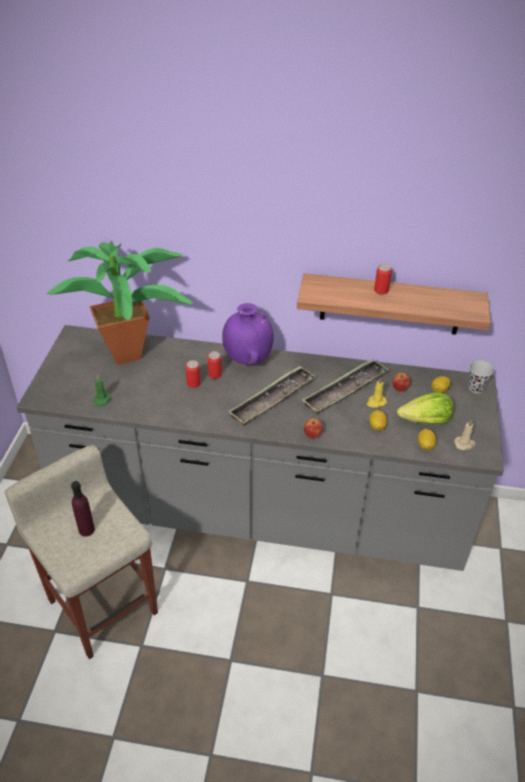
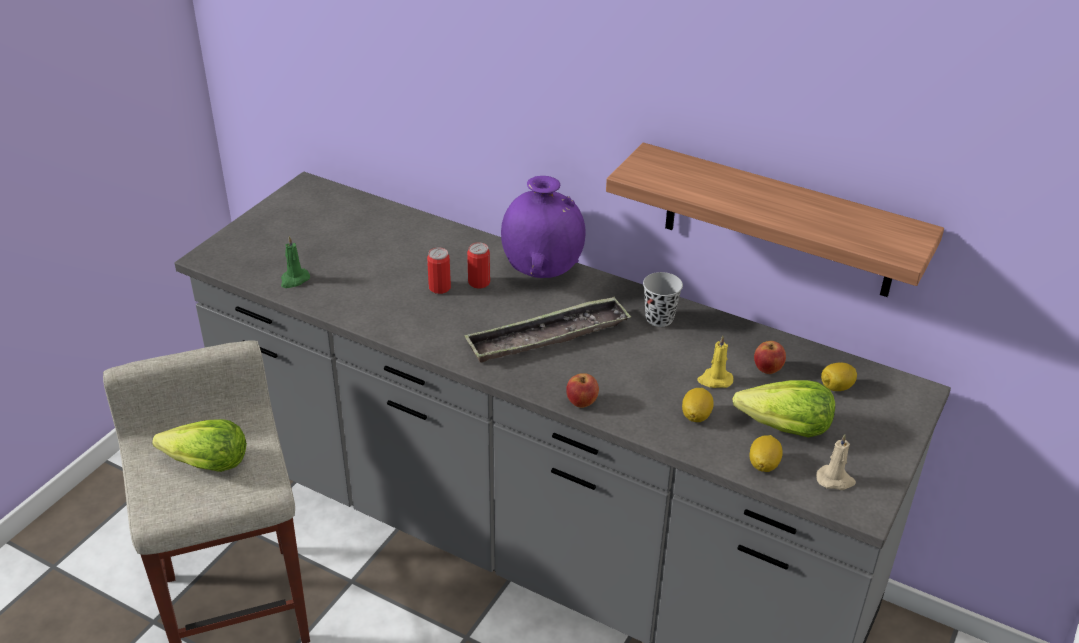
camera: 20 degrees right, 5 degrees down
(86, 529) = (206, 464): purple bottle -> lettuce
(133, 355) = (374, 230): potted plant -> none
(345, 390) = (672, 351): tray -> none
(381, 290) = (755, 189): can -> none
(476, 387) = (905, 398): black cup -> black cup (659, 318)

